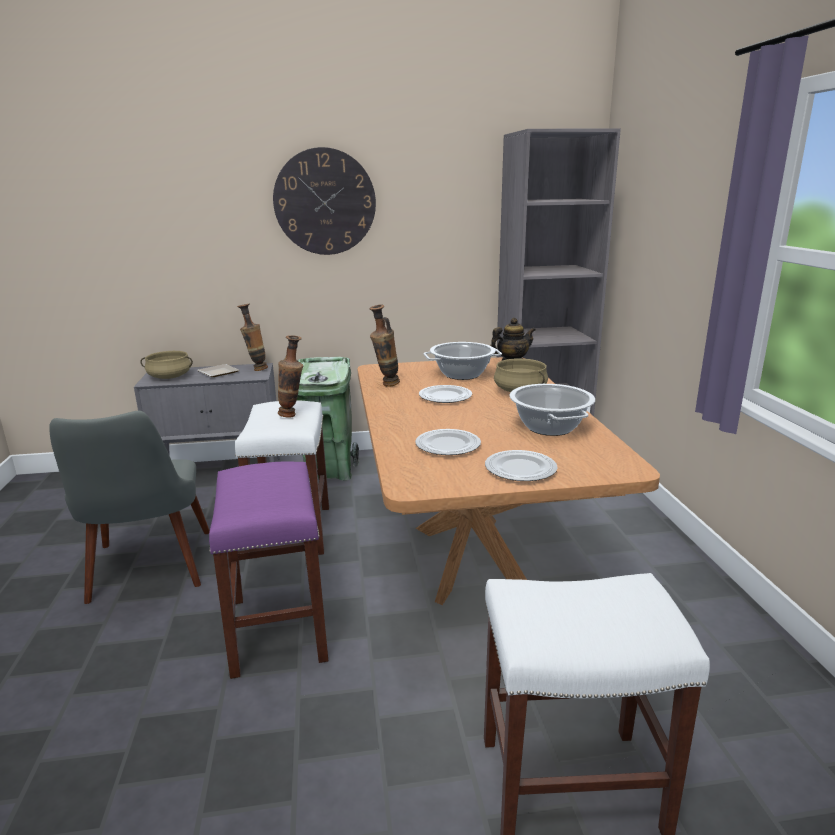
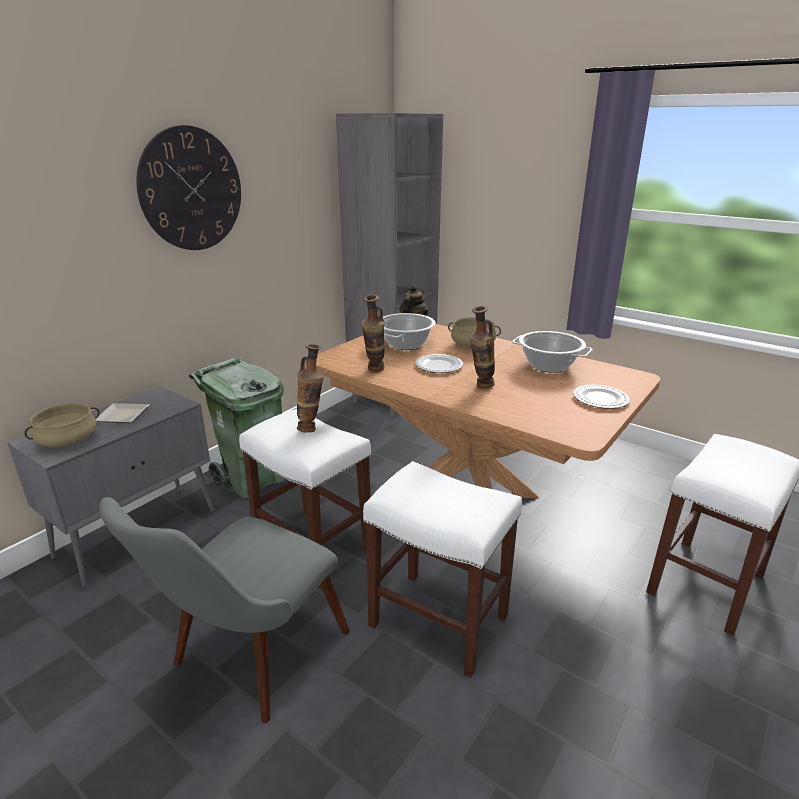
camera: 45 degrees left, 5 degrees up
(149, 574) = (247, 662): grey chair -> grey chair turned 90 degrees clockwise
(256, 369) = (160, 398): vase -> vase (480, 387)
(277, 628) = (436, 621): purple stool -> white stool
(448, 445) = (530, 400): plate -> none

